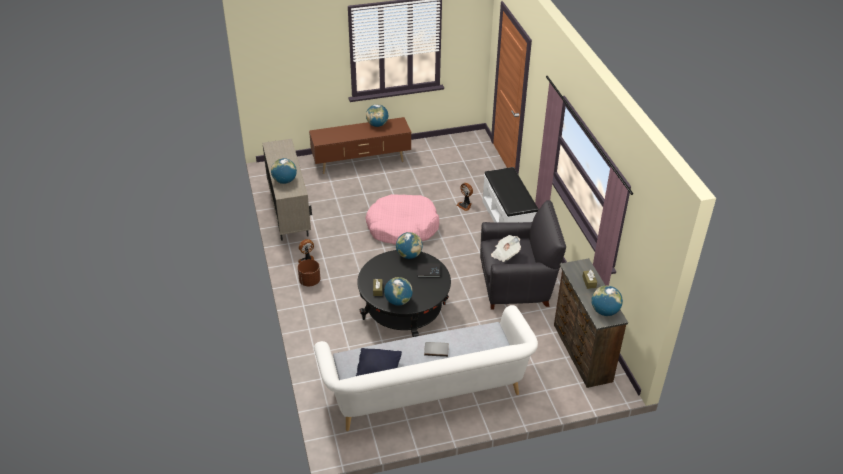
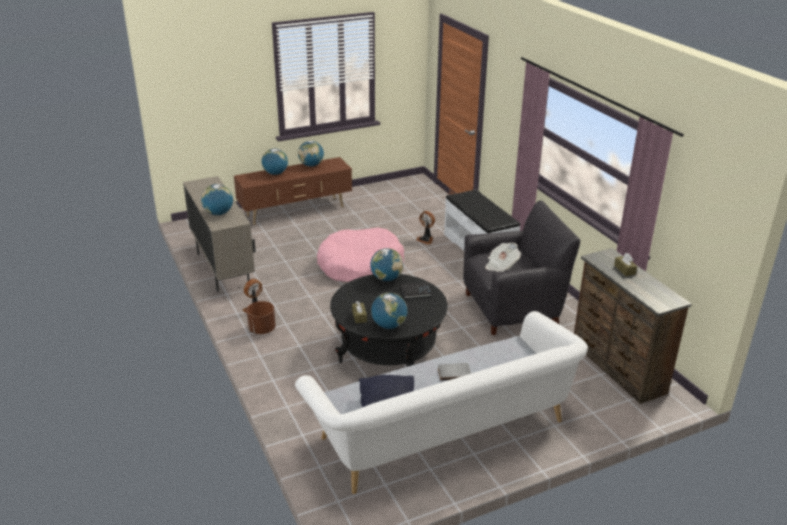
camera: 10 degrees left, 10 degrees down
(604, 311) = (658, 296): globe -> globe (275, 173)

